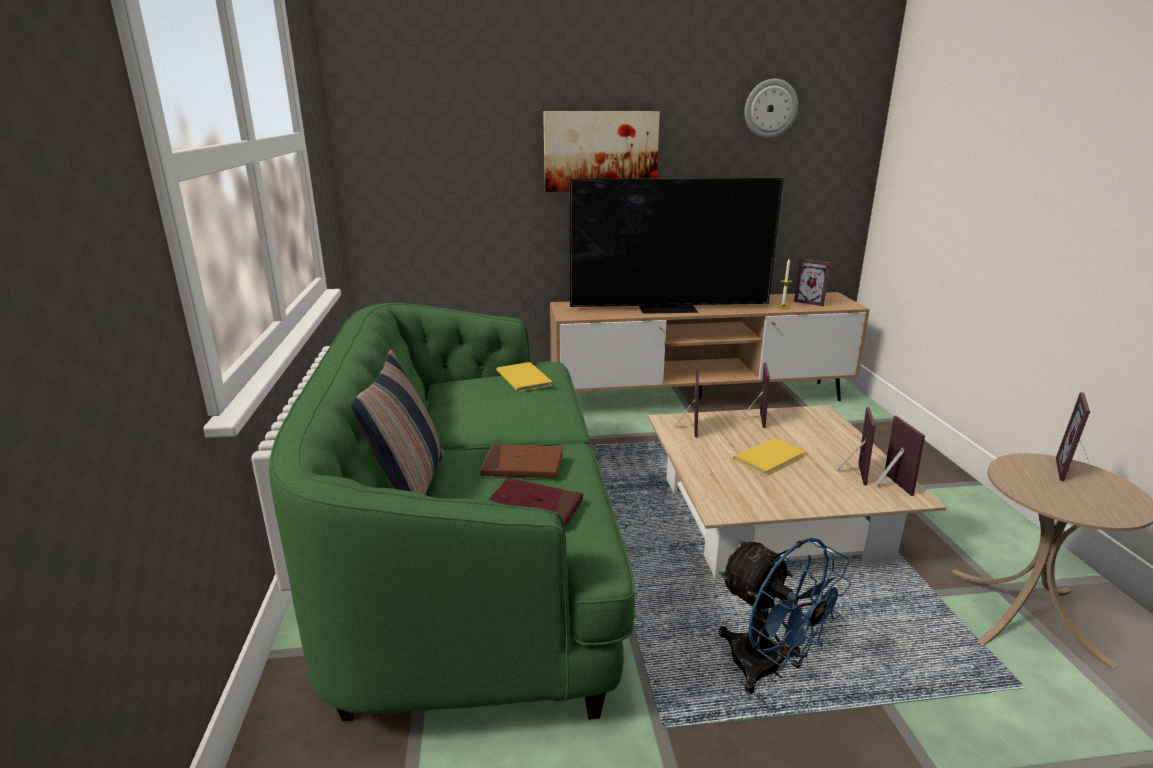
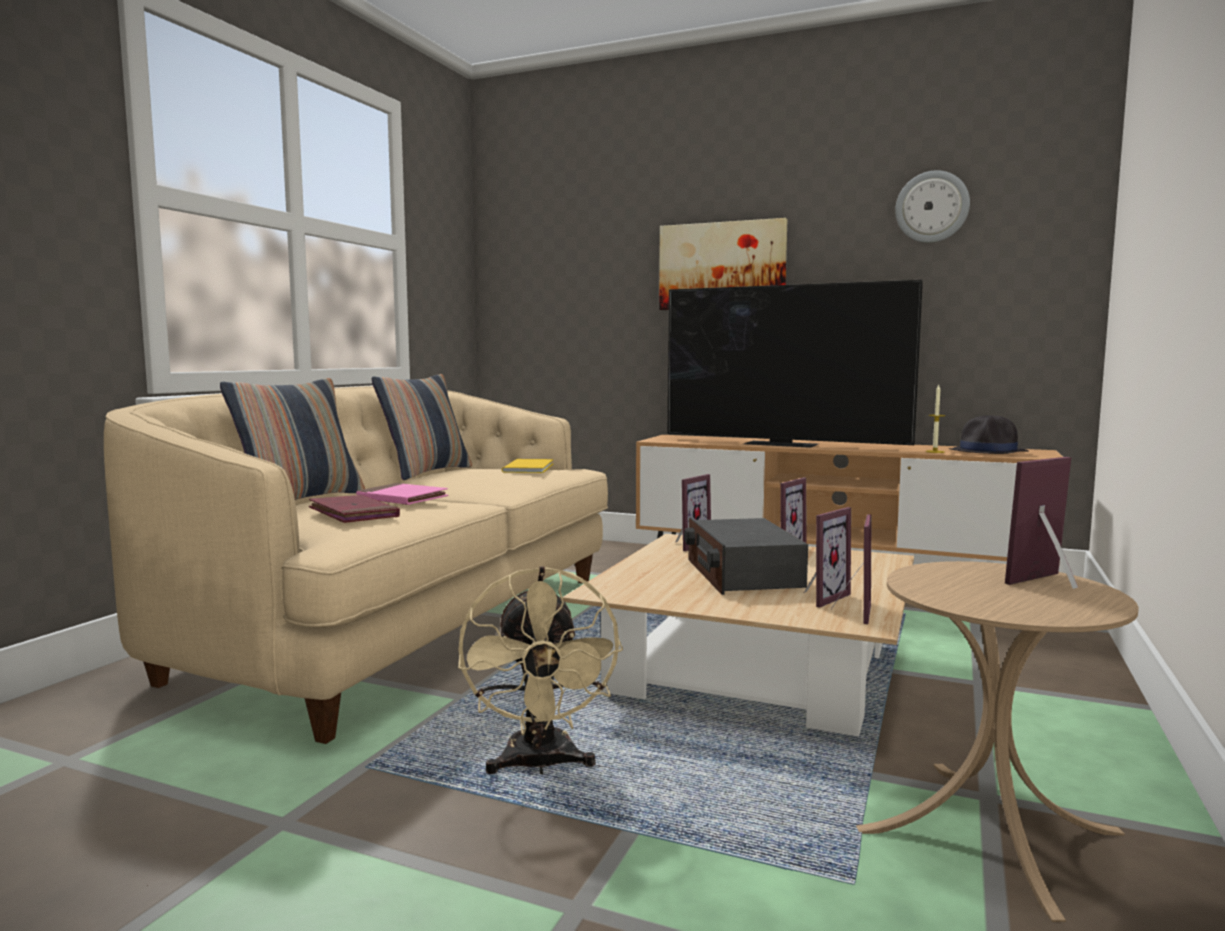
camera: 30 degrees right, 15 degrees down
(427, 399) = (426, 472): none -> pillow
(474, 555) = (404, 627): green sofa -> beige sofa
(523, 465) = (402, 499): brown book -> pink book
(768, 669) = (540, 765): blue fan -> beige fan
(772, 457) = (742, 574): yellow book -> radio
(811, 302) = (988, 452): picture frame -> black hat

